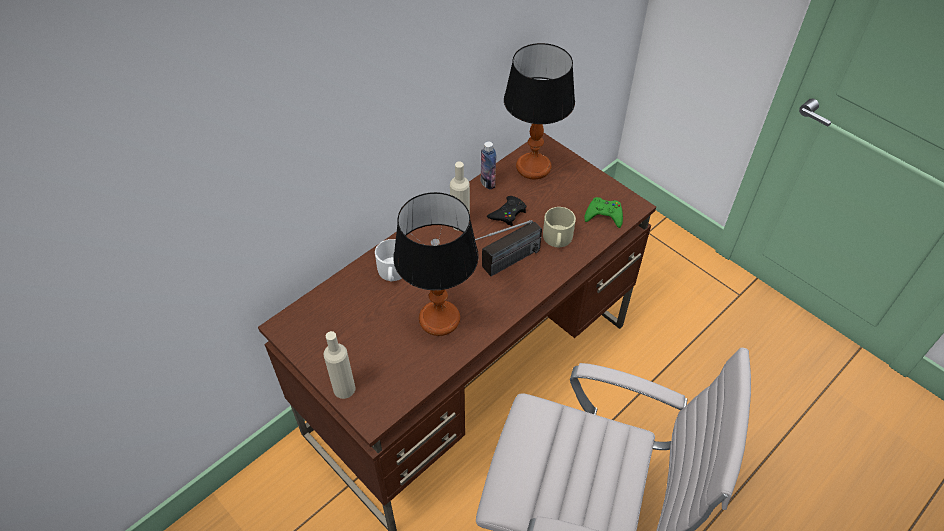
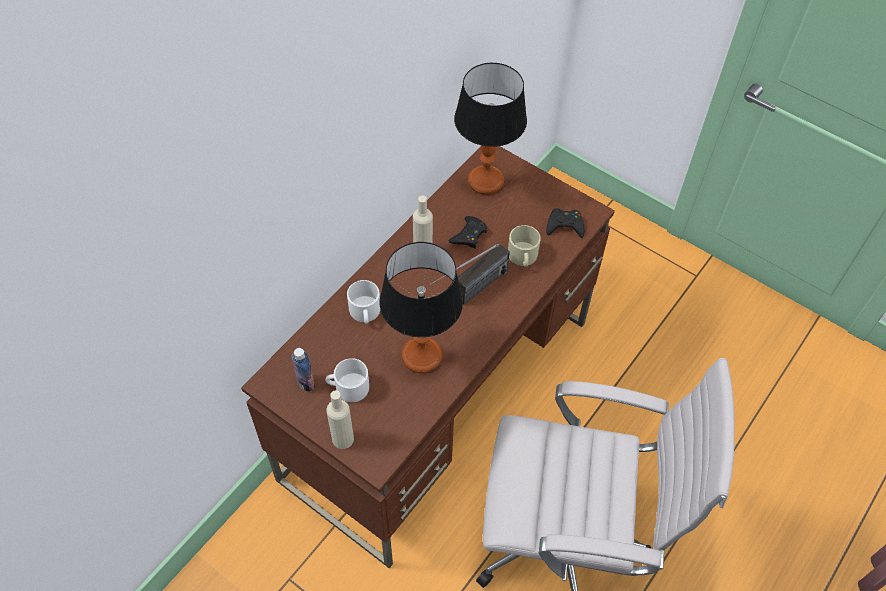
camera: 10 degrees left, 5 degrees up
(360, 340) = (348, 387): none -> white mug
(487, 183) = (442, 204): bottle -> bottle (305, 382)
(604, 215) = (565, 226): green game controller -> black game controller

